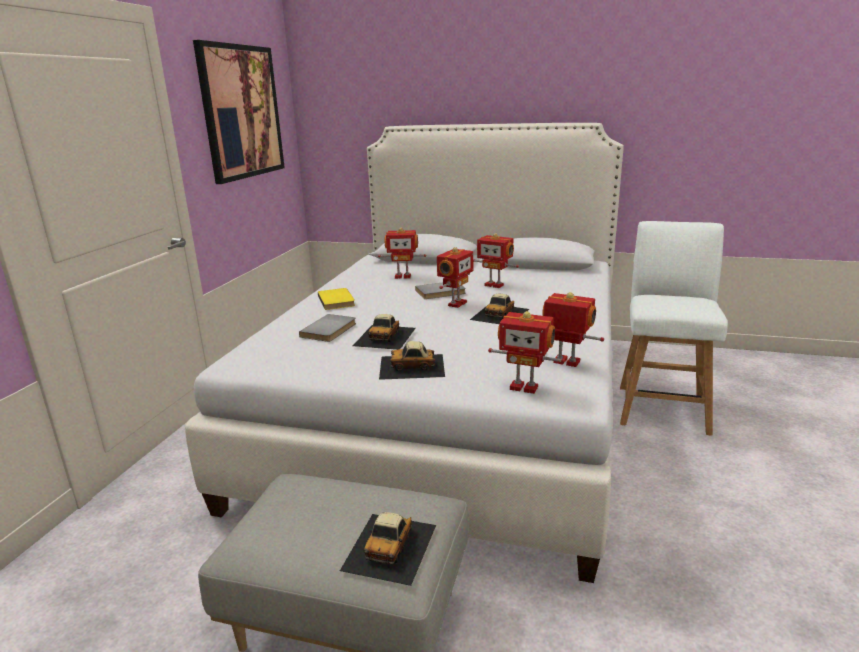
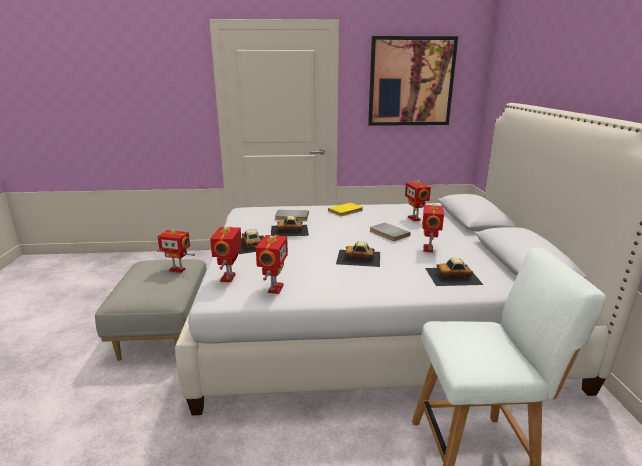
camera: 70 degrees right, 0 degrees up
(390, 546) = (133, 292): toy car -> toy car (453, 276)
(456, 304) = (367, 241): toy robot -> toy robot (177, 269)

